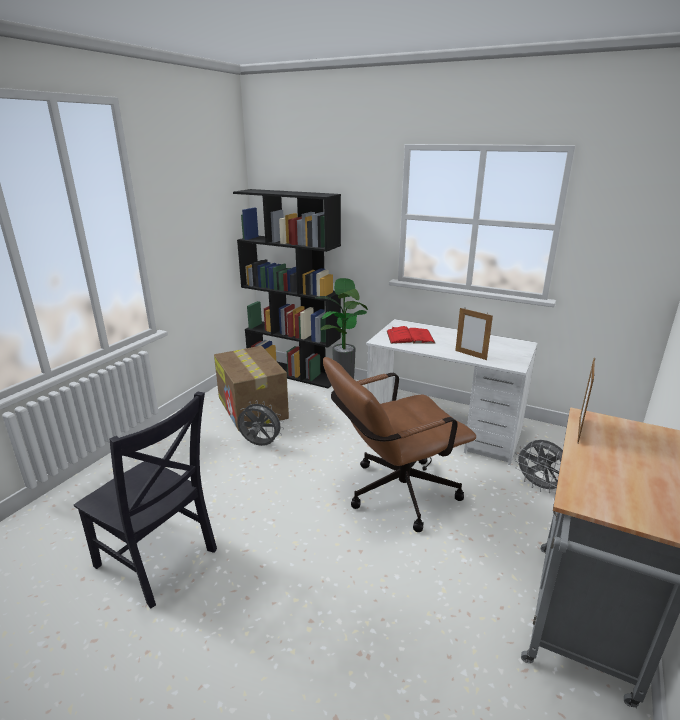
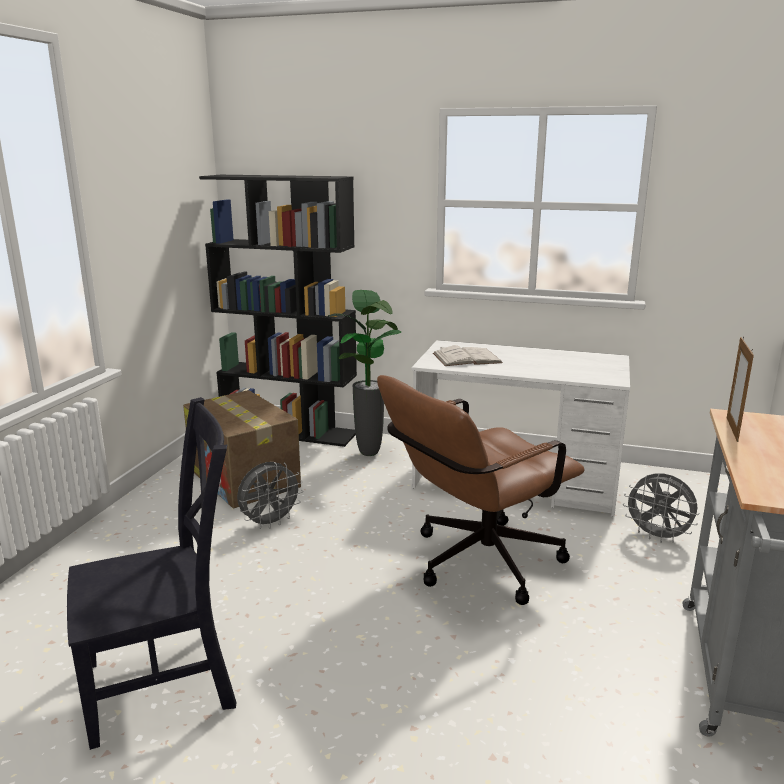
camera: 10 degrees left, 5 degrees down
(159, 561) = (167, 683): black chair -> black chair turned 45 degrees counterclockwise
(260, 445) = (270, 523): grey fan -> grey fan turned 135 degrees clockwise
(410, 337) = (466, 358): red book -> white book
(470, 355) = (553, 372): picture frame -> none

